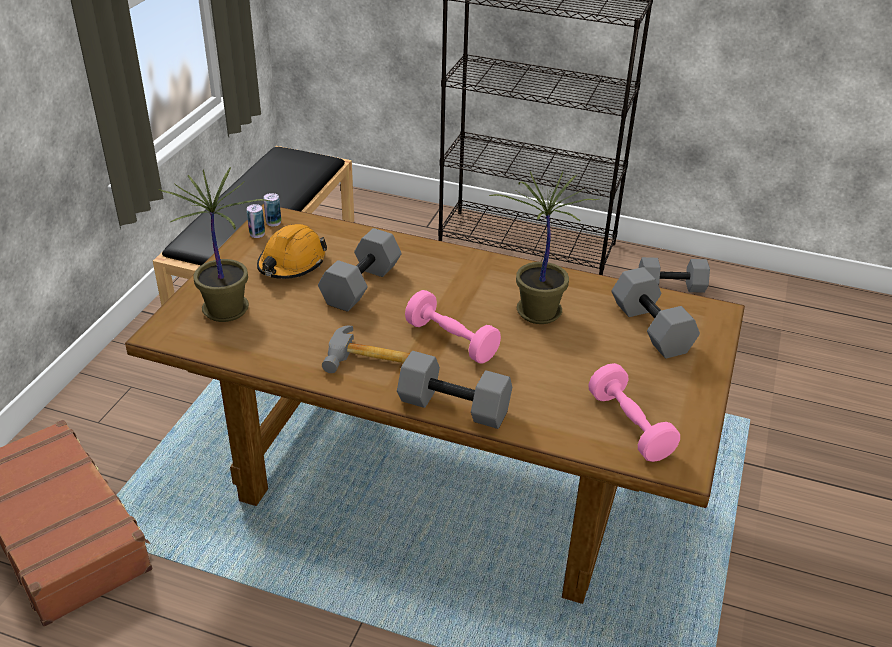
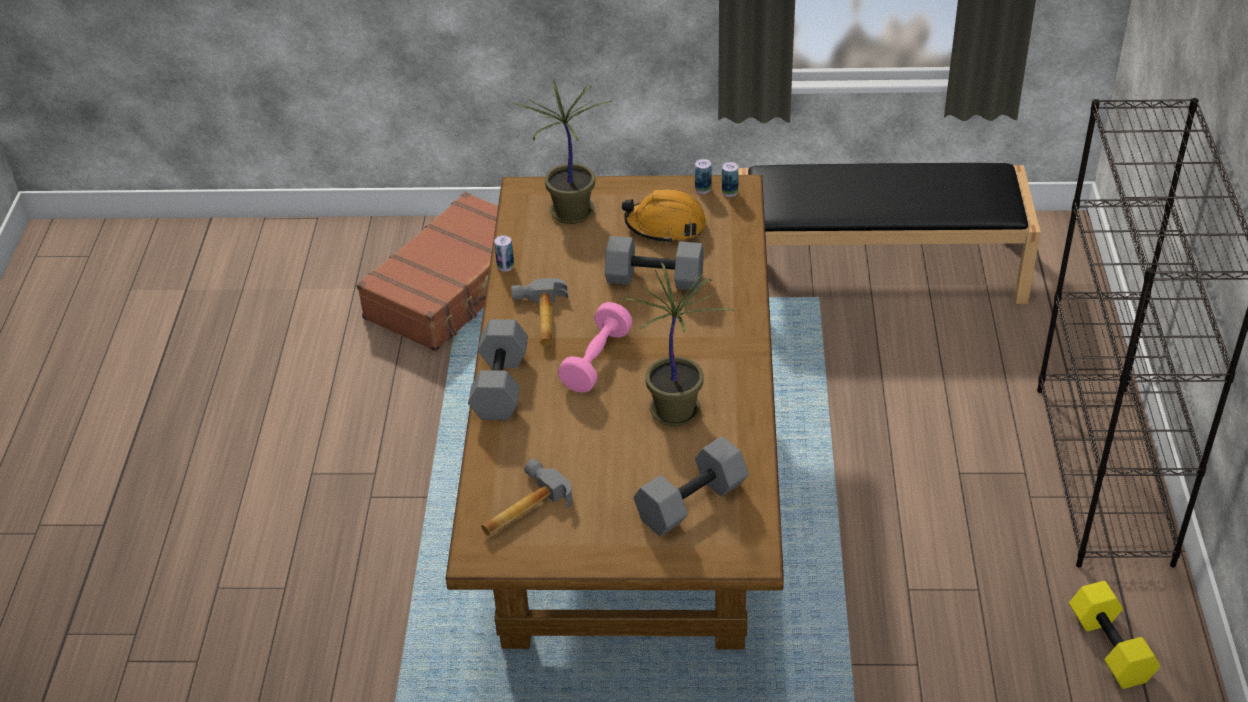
camera: 75 degrees right, 5 degrees up
(274, 368) = (505, 266): none -> can
(629, 426) = (521, 508): pink dumbbell -> hammer
(671, 286) = (1111, 648): grey dumbbell -> yellow dumbbell

